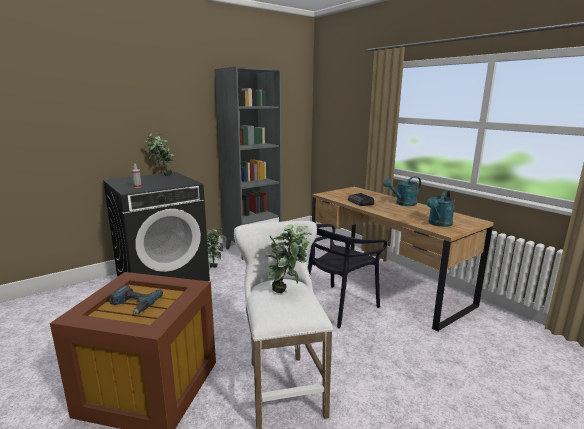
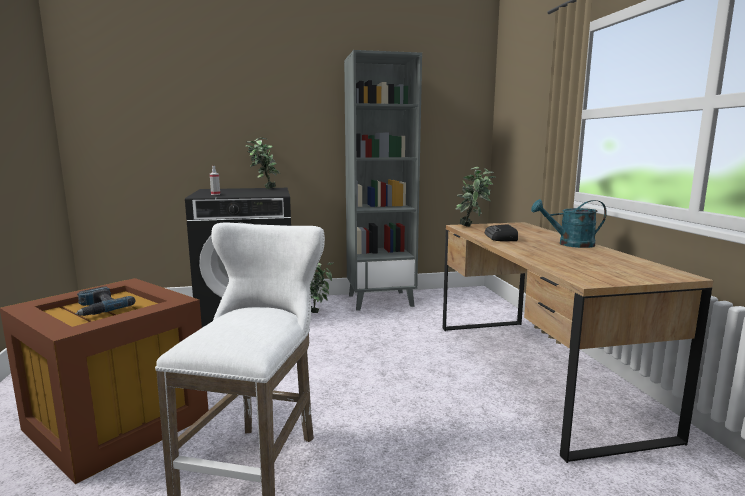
camera: 25 degrees right, 5 degrees down
(288, 291) = (254, 319): potted plant -> potted plant (473, 226)
(338, 306) = (431, 388): black chair -> none
(438, 224) = (590, 271): turquoise watering can -> none

